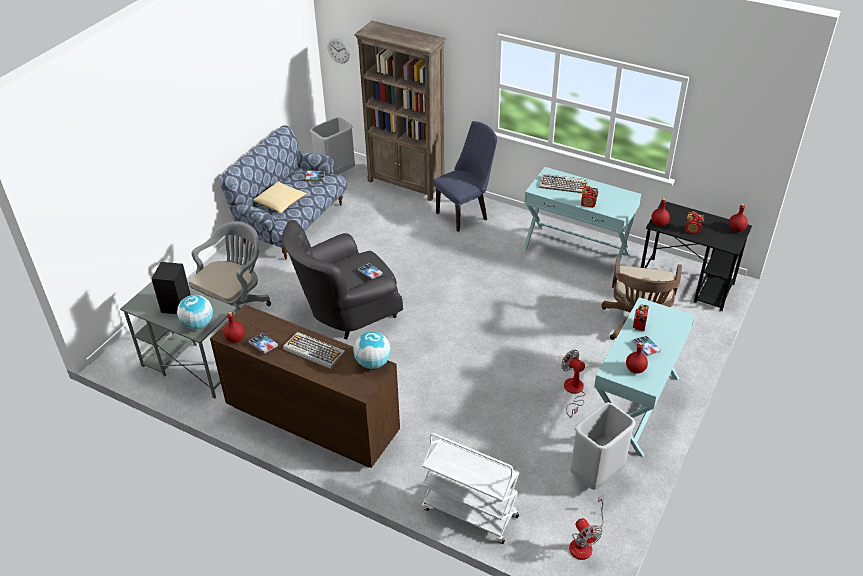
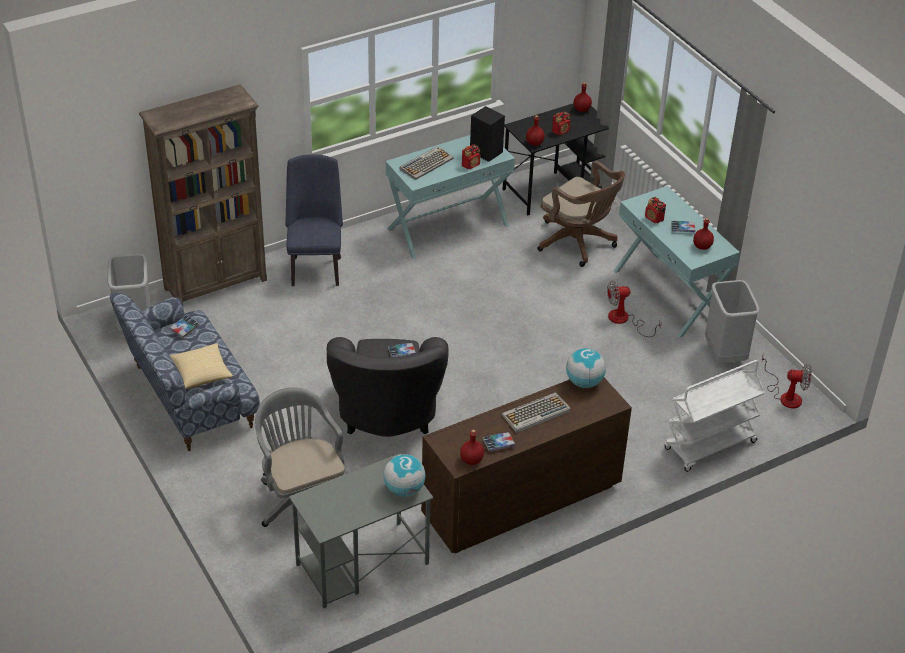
camera: 60 degrees left, 0 degrees up
(176, 304) = (355, 495): black speaker -> black speaker (485, 151)
(338, 50) = (89, 174): wall clock -> none

